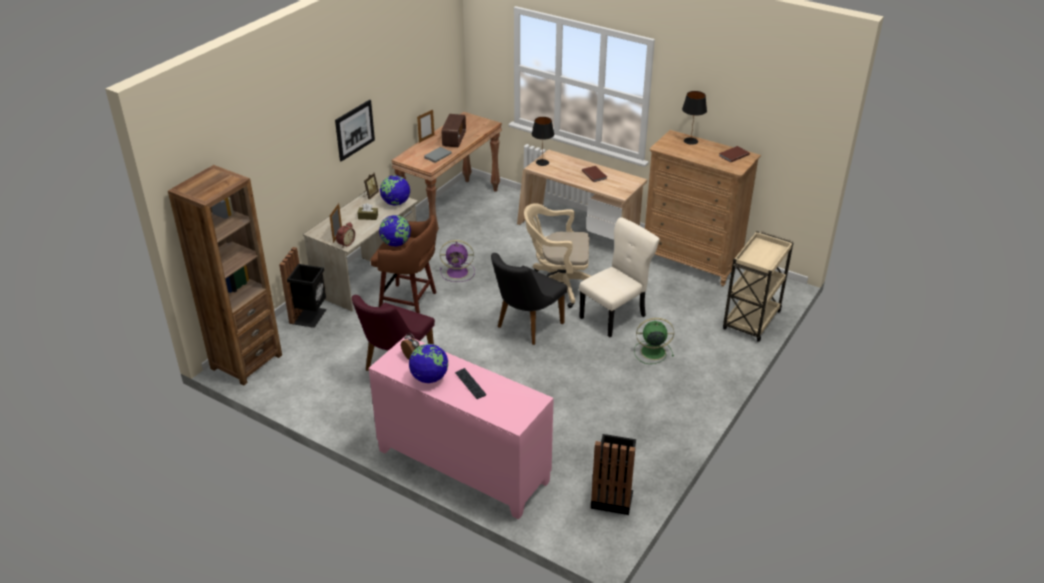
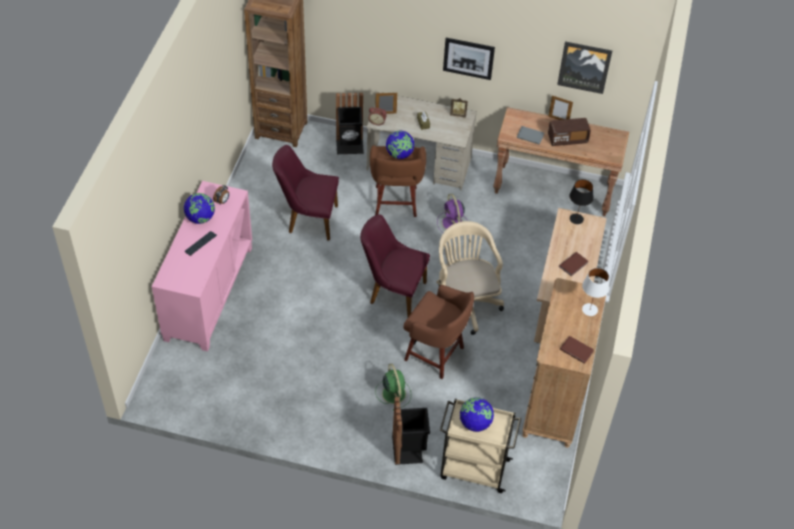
camera: 70 degrees right, 15 degrees up
(395, 203) = (453, 134): globe -> globe (475, 423)
(426, 68) = (584, 67): none -> picture
(525, 327) = (392, 291): black chair -> purple chair
(612, 497) = (201, 396): black trash can -> black trash can (409, 449)
(615, 316) = (436, 354): beige chair -> brown stool
(691, 141) = (590, 310): black table lamp -> white table lamp

